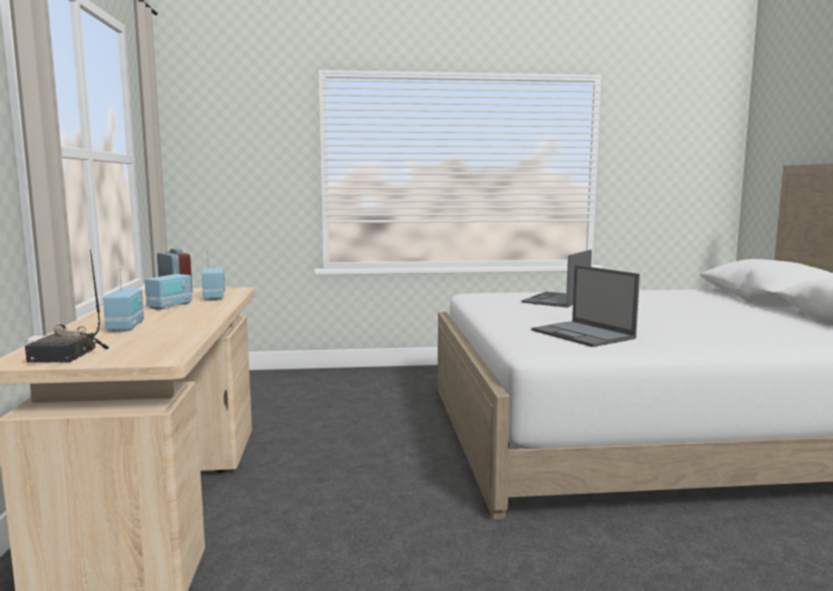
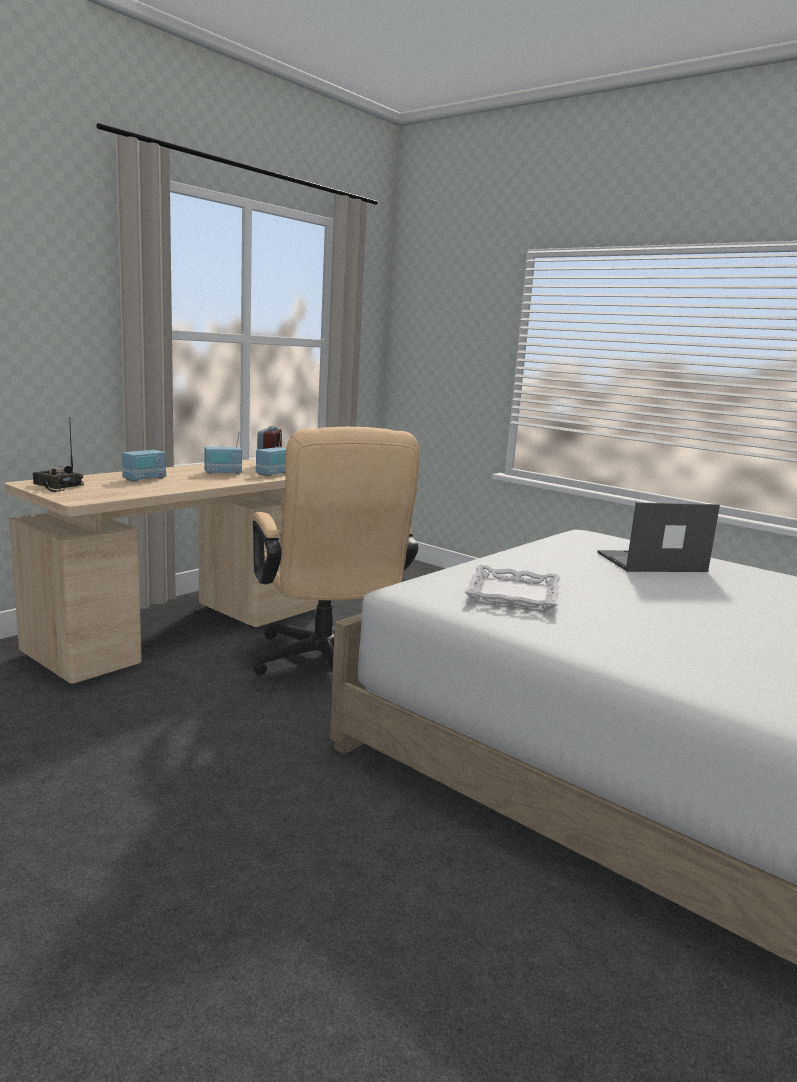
camera: 45 degrees right, 5 degrees up
(69, 355) = (56, 486): radio -> radio turned 75 degrees clockwise
(351, 470) = (326, 665): none -> beige office chair
(583, 334) = (514, 595): laptop -> white tray

